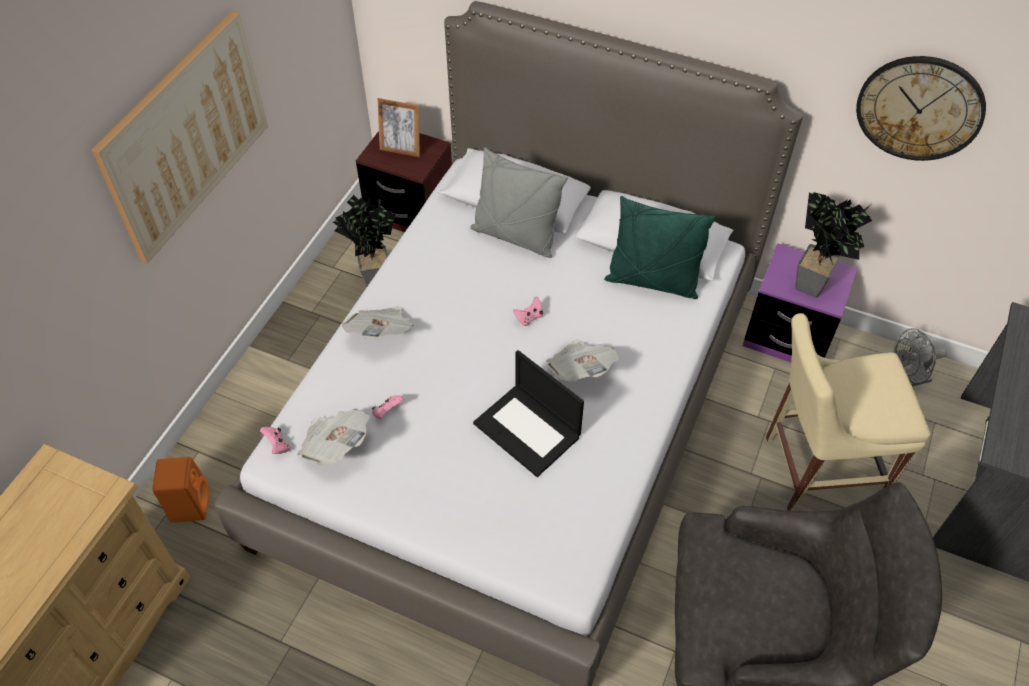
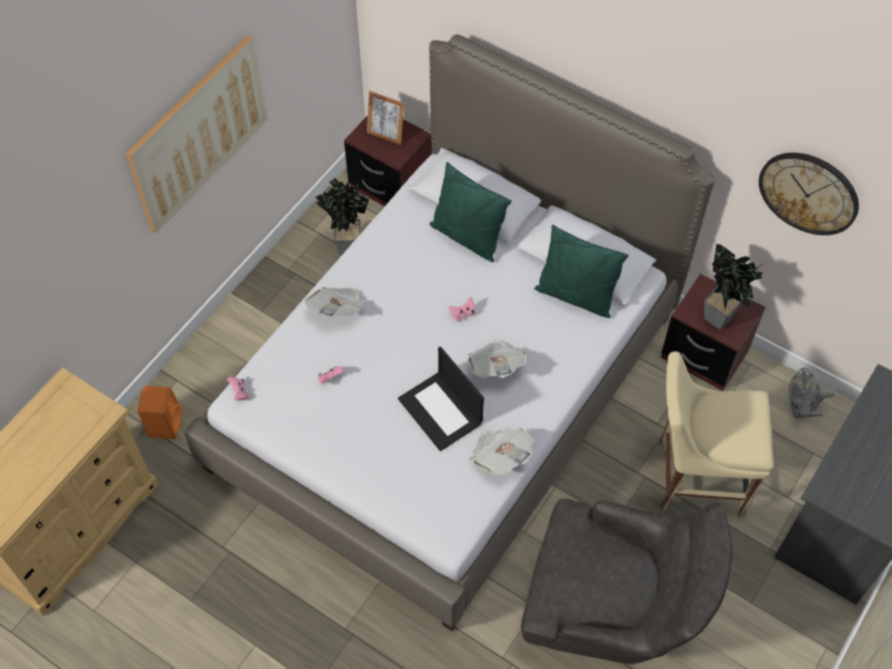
camera: 10 degrees right, 5 degrees up
(335, 445) = (285, 400): newspaper -> newspaper (500, 456)
(515, 236) = (467, 237): grey pillow -> green pillow
(787, 337) = (704, 355): purple nightstand -> brown nightstand

